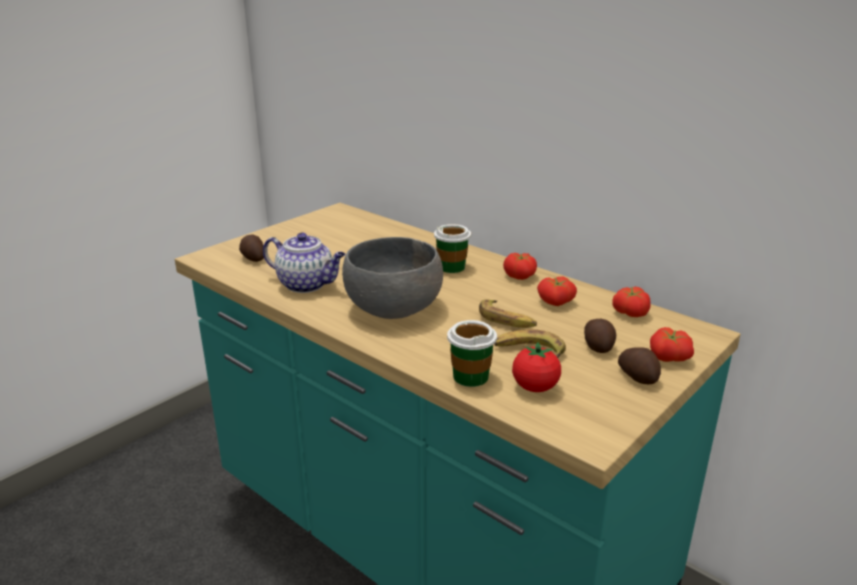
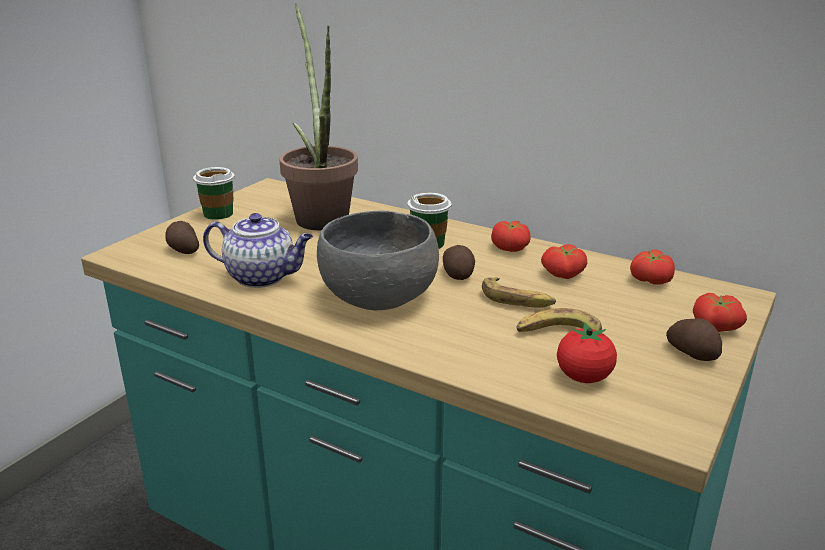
camera: 10 degrees left, 0 degrees up
(371, 237) = (320, 215): none -> potted plant
(470, 376) = (503, 371): cup -> cup (218, 214)
(598, 346) = (633, 321): potato -> potato (458, 274)

